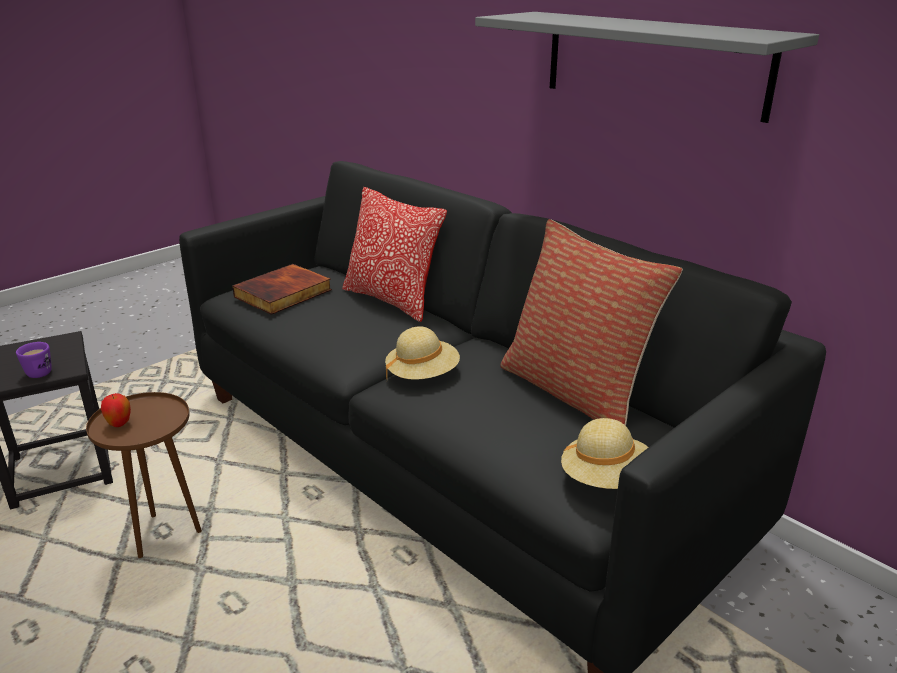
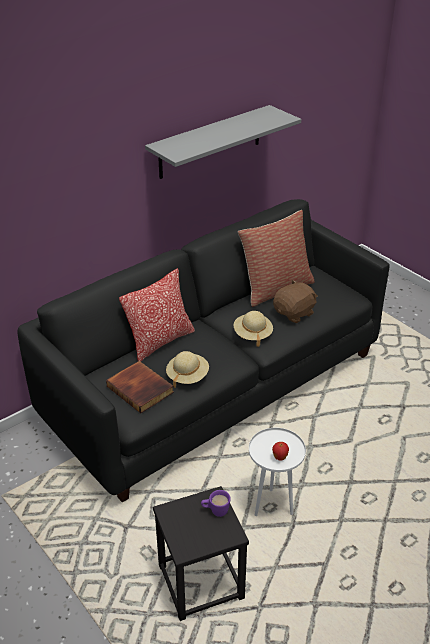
camera: 85 degrees left, 10 degrees up
(165, 535) = (272, 507): brown side table -> white side table
(491, 413) = (294, 313): none -> brown plush toy
(606, 479) = (341, 290): beige hat -> beige hat (187, 376)

